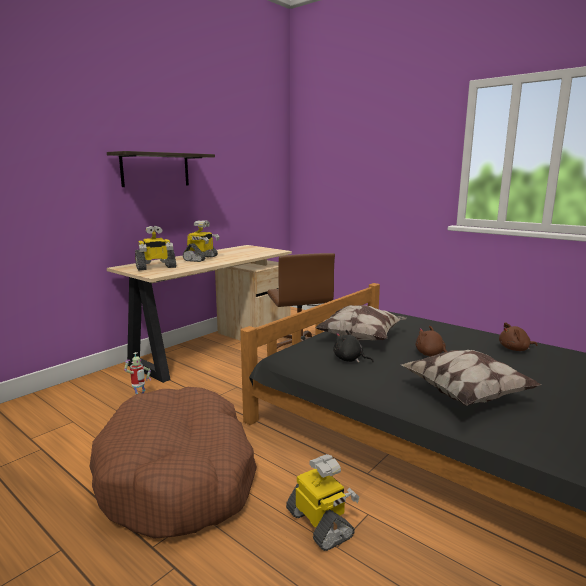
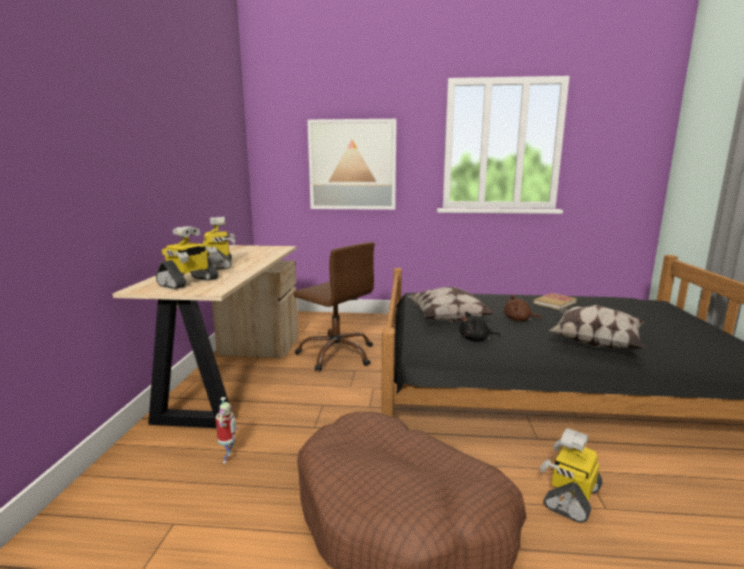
camera: 35 degrees left, 0 degrees up
(155, 170) = (147, 152): shelf -> none
(320, 524) = (571, 497): toy robot -> toy robot turned 75 degrees counterclockwise
(370, 177) = (352, 165): none -> picture
(515, 349) = (554, 303): brown plush toy -> book

